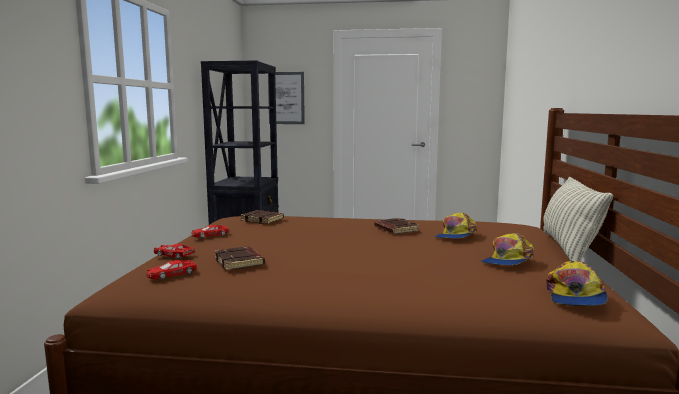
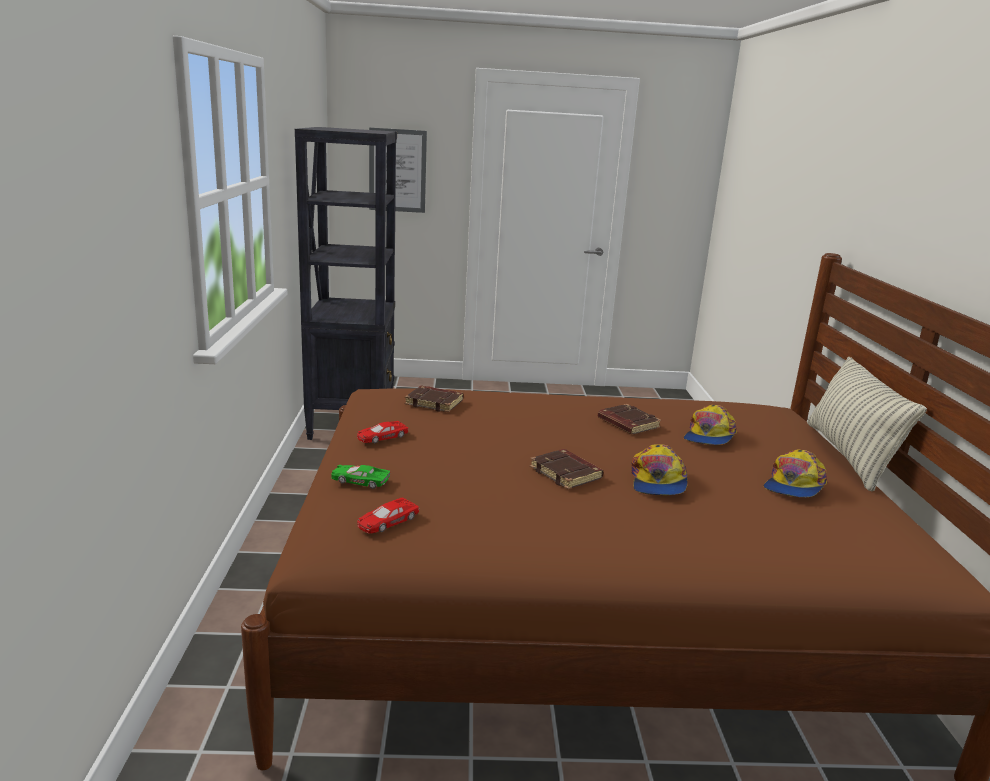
camera: 10 degrees left, 10 degrees up
(173, 255) = (360, 480): red toy car -> green toy car
(240, 262) = (464, 495): brown book -> brown book (567, 473)
(575, 296) = (893, 546): cap -> cap (657, 481)

